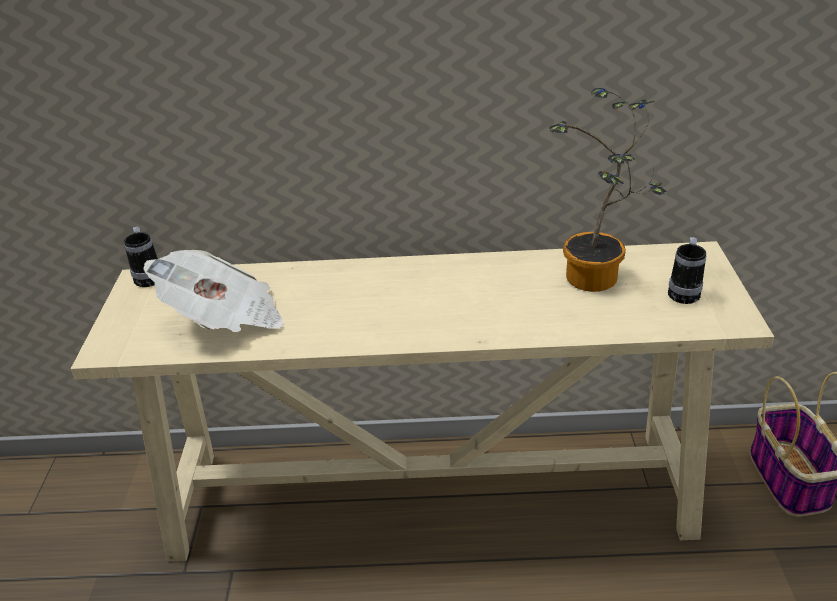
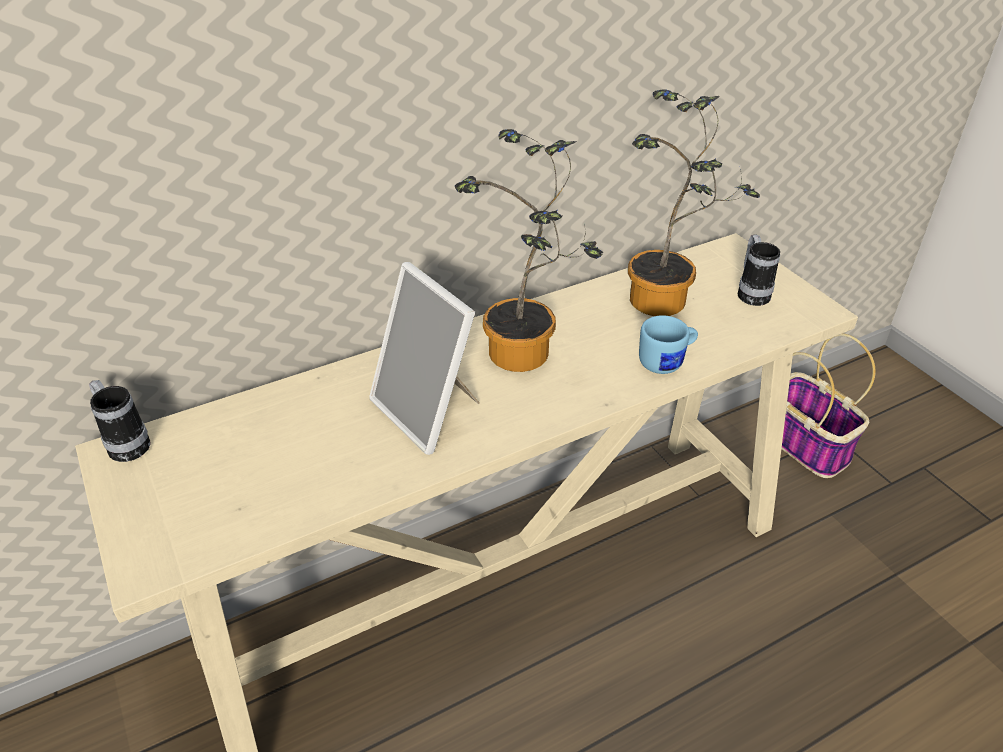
camera: 30 degrees left, 5 degrees up
(225, 319) = (285, 469): newspaper -> none
(346, 310) = (429, 412): none -> picture frame
(447, 292) = (526, 358): none -> potted plant
(557, 325) = (667, 362): none -> blue mug

